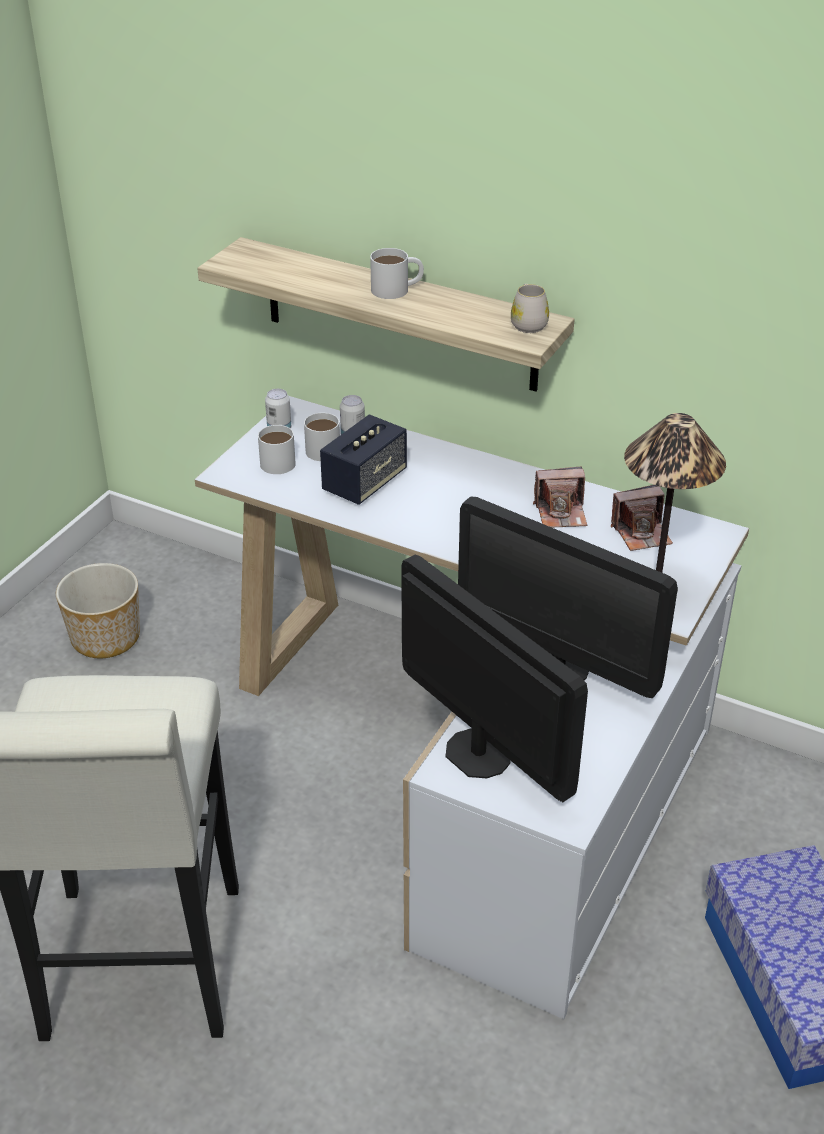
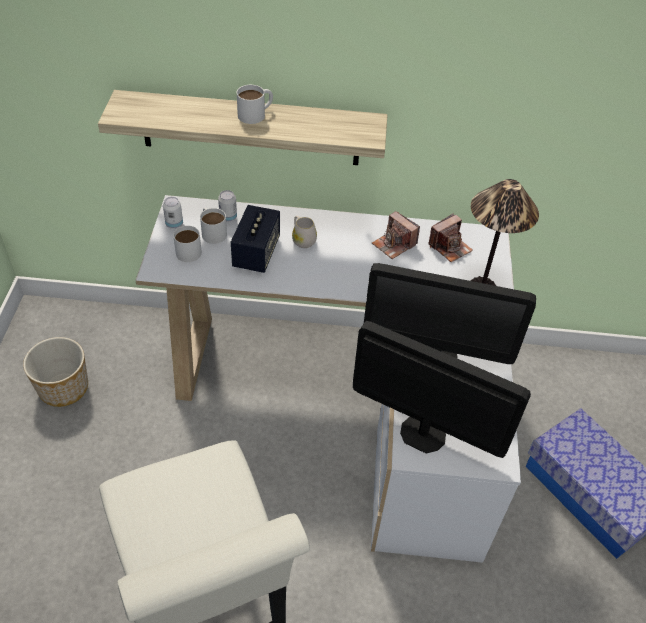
camera: 25 degrees left, 10 degrees up
(528, 323) = (361, 124): white mug -> white mug (302, 239)
(561, 513) = (394, 244): camera -> camera turned 75 degrees clockwise

